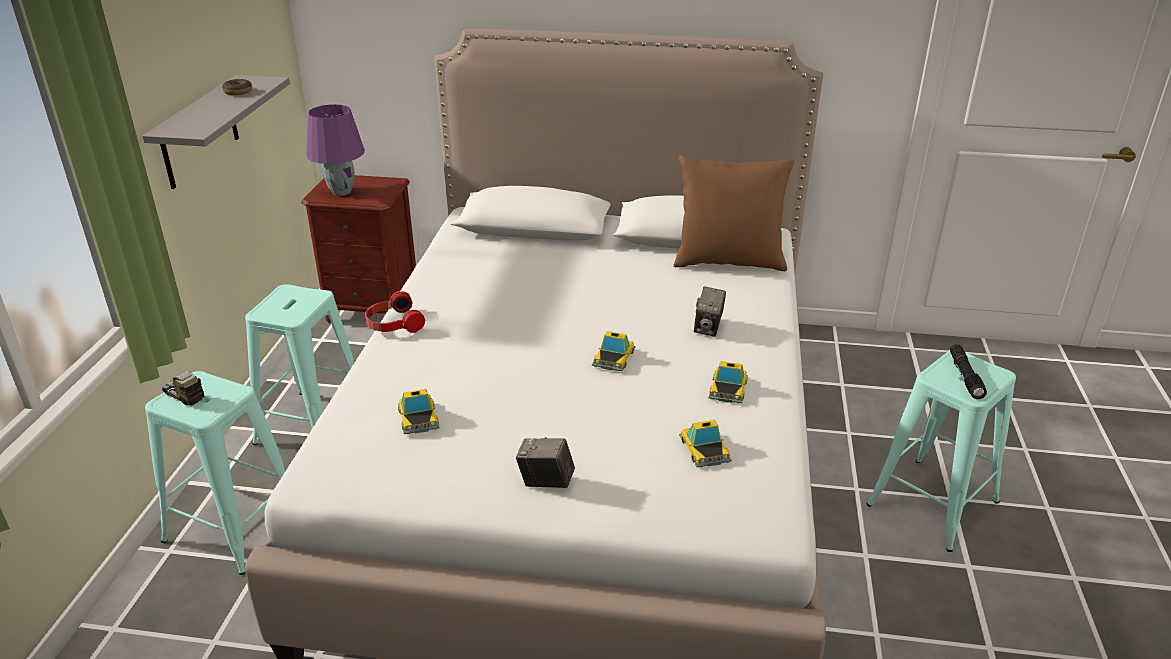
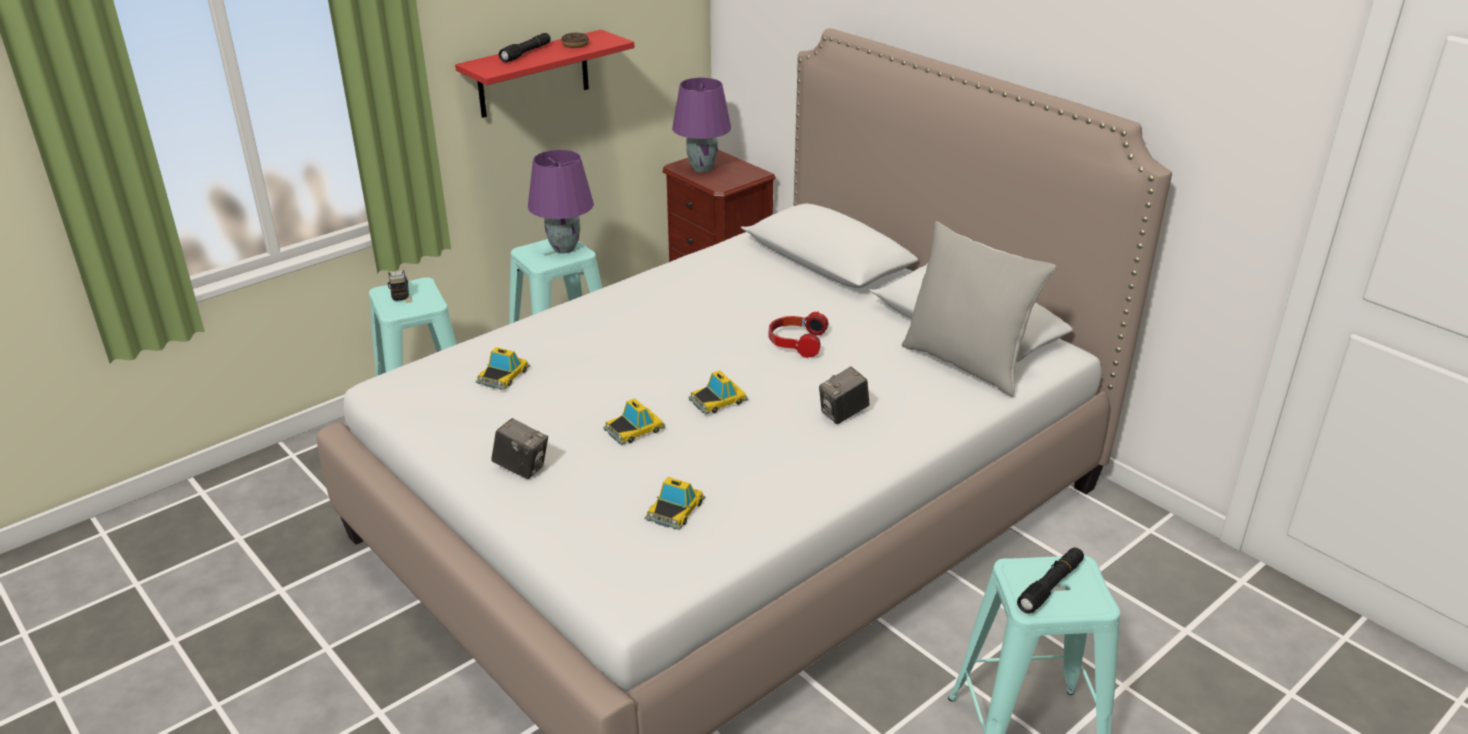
camera: 40 degrees right, 0 degrees up
(199, 132) = (533, 74): grey shelf -> red shelf
(202, 109) = (526, 53): none -> black flashlight
(297, 297) = (564, 249): none -> purple table lamp
(393, 324) = (591, 297): headphones -> headphones (796, 343)
(546, 482) = (522, 468): camera -> camera turned 150 degrees clockwise
(728, 262) = (966, 363): brown pillow -> grey pillow
(728, 388) = (775, 473): toy car -> toy car (634, 429)

